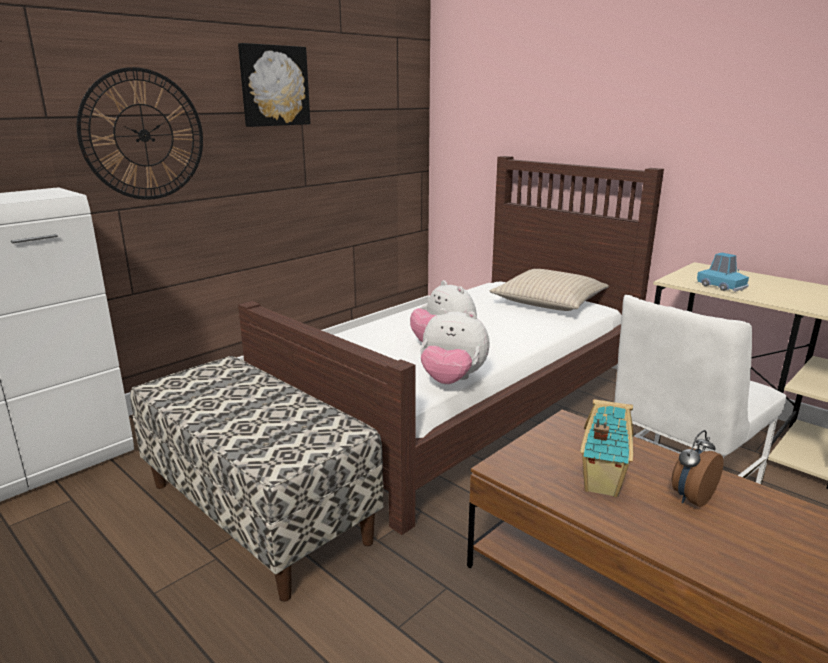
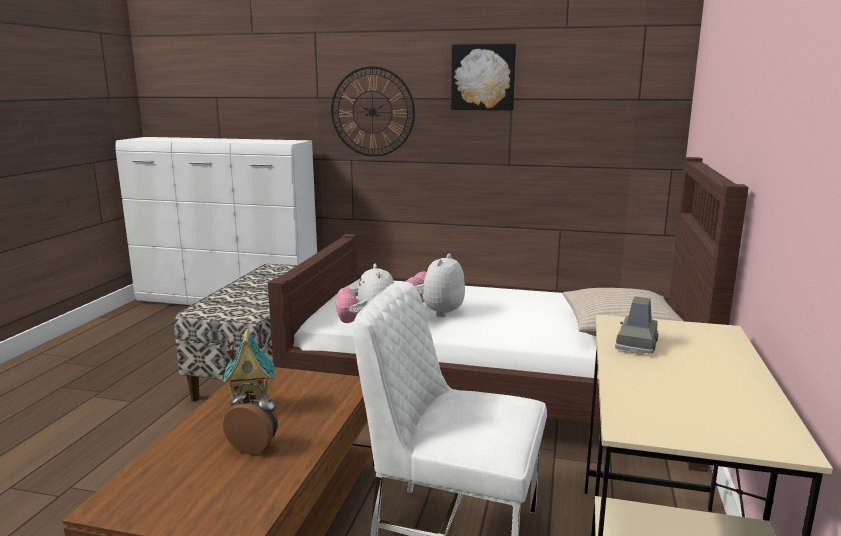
camera: 60 degrees right, 5 degrees down
(721, 286) = (636, 343): blue toy car -> grey toy car

